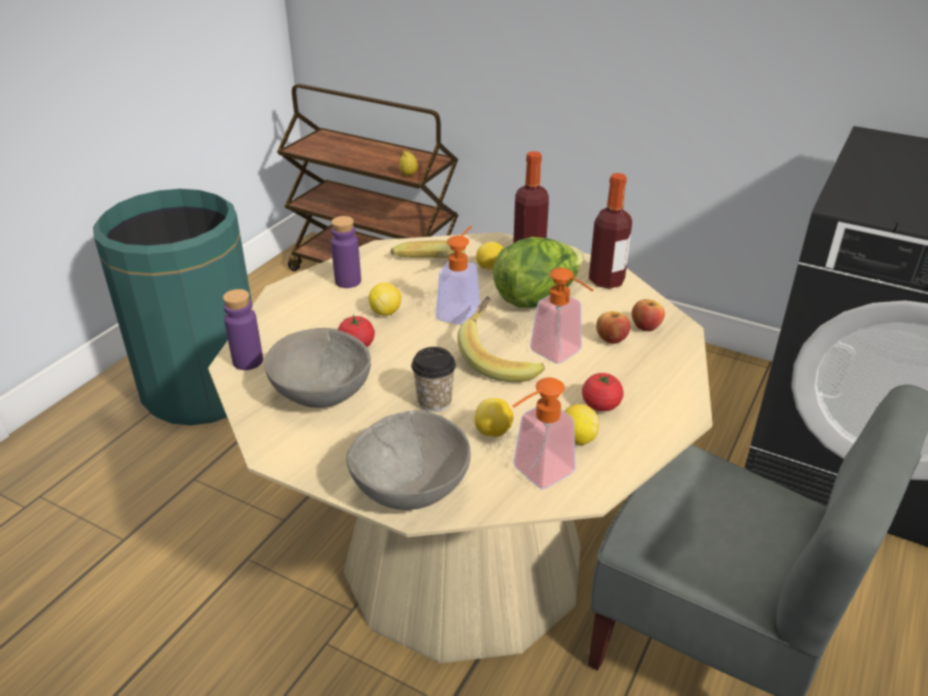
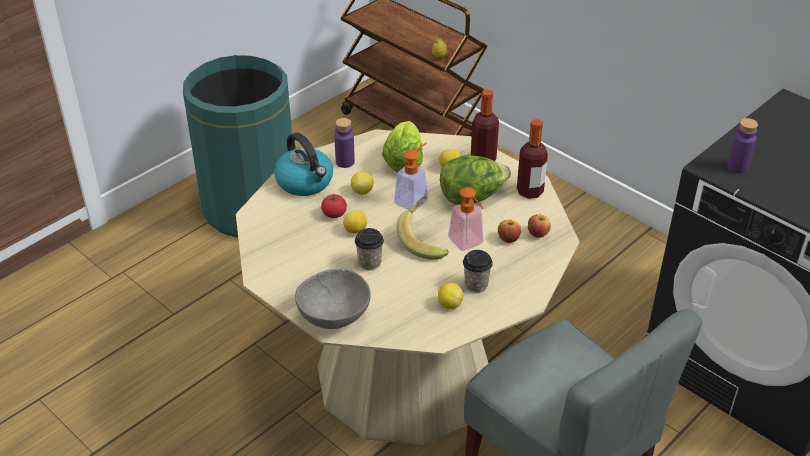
camera: 15 degrees right, 5 degrees up
(248, 361) = (261, 213): purple bottle -> purple bottle (737, 167)
(301, 313) = (305, 182): none -> kettle
(321, 393) = (300, 244): grey bowl -> none
(427, 270) = (404, 161): banana -> lettuce
(493, 432) = (398, 290): lemon -> lemon (355, 231)
(535, 474) = (412, 322): soap dispenser -> none
(601, 405) = (476, 285): tomato -> cup

